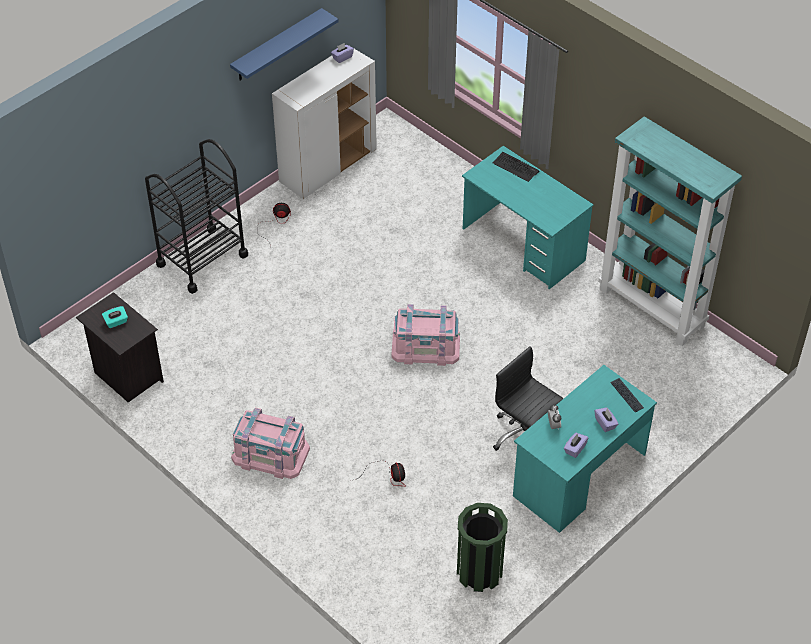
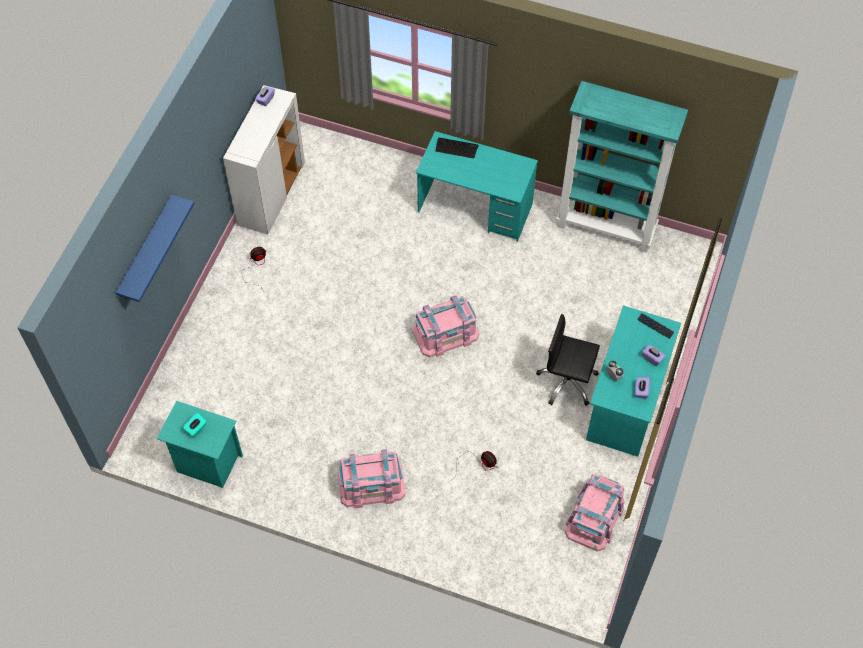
camera: 25 degrees left, 10 degrees up
(126, 376) = (207, 463): black nightstand -> turquoise nightstand
(202, 260) = (211, 326): black cart -> none
(277, 45) = (219, 116): blue shelf -> blue shelf (146, 250)
(479, 572) = (595, 517): green trash can -> pink storage box

